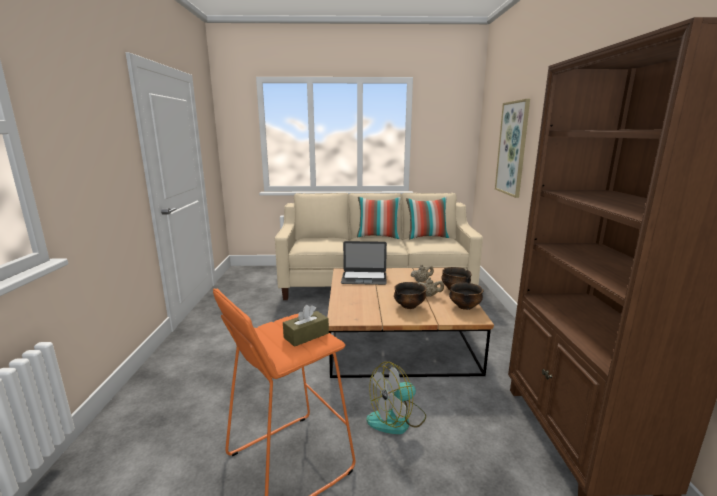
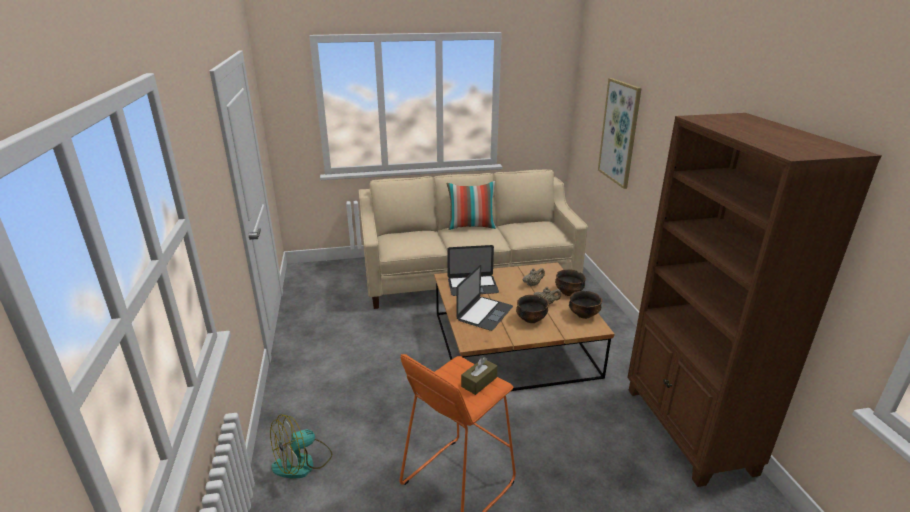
camera: 10 degrees left, 10 degrees up
(365, 298) = (484, 313): none -> laptop
(397, 419) = (537, 431): fan -> fan (302, 462)
(427, 237) = (524, 223): pillow -> none

